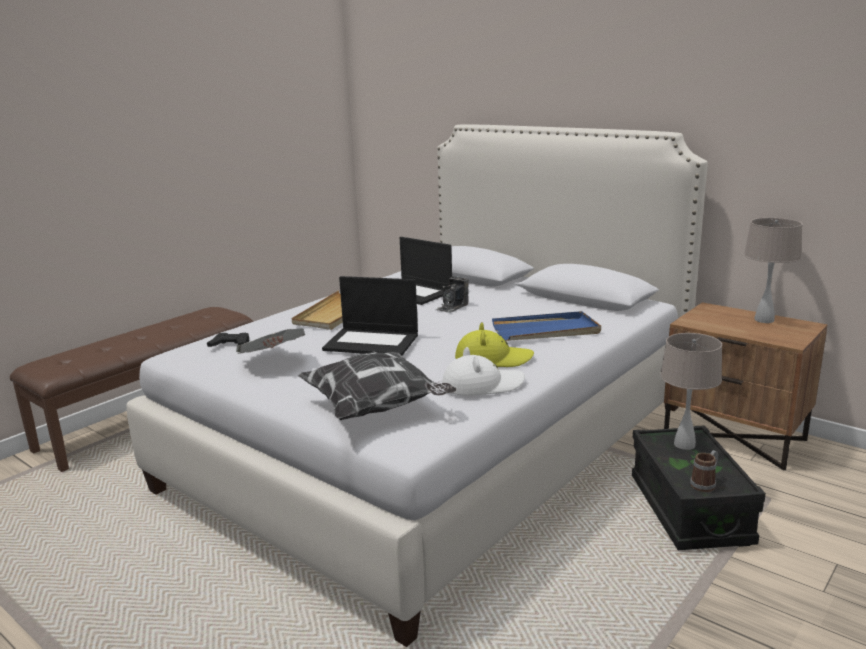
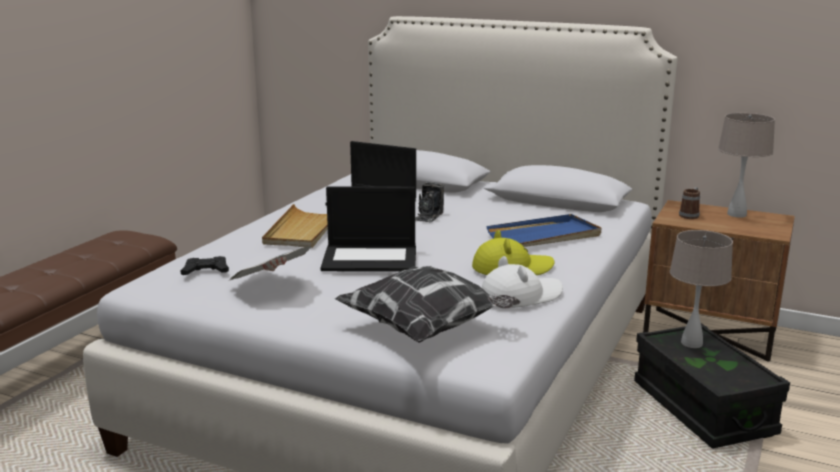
camera: 15 degrees left, 0 degrees up
(705, 484) = (731, 379): mug -> mug (690, 215)

